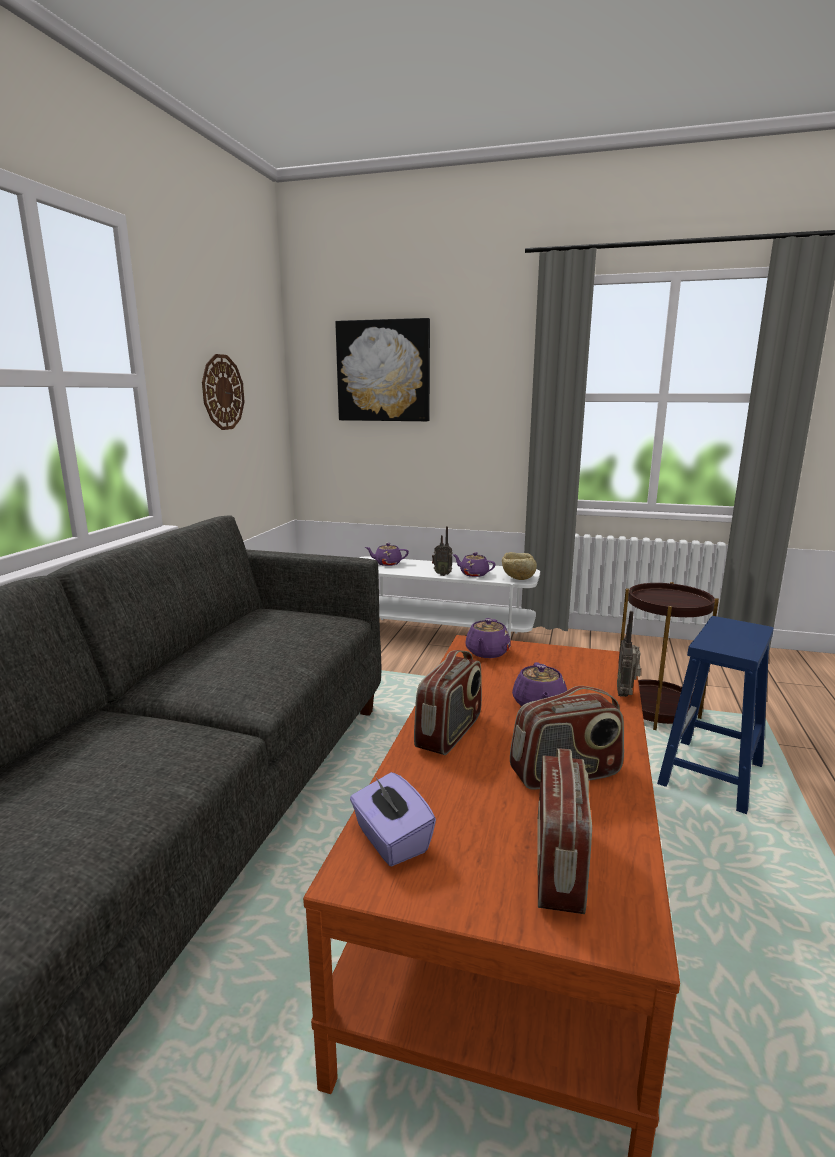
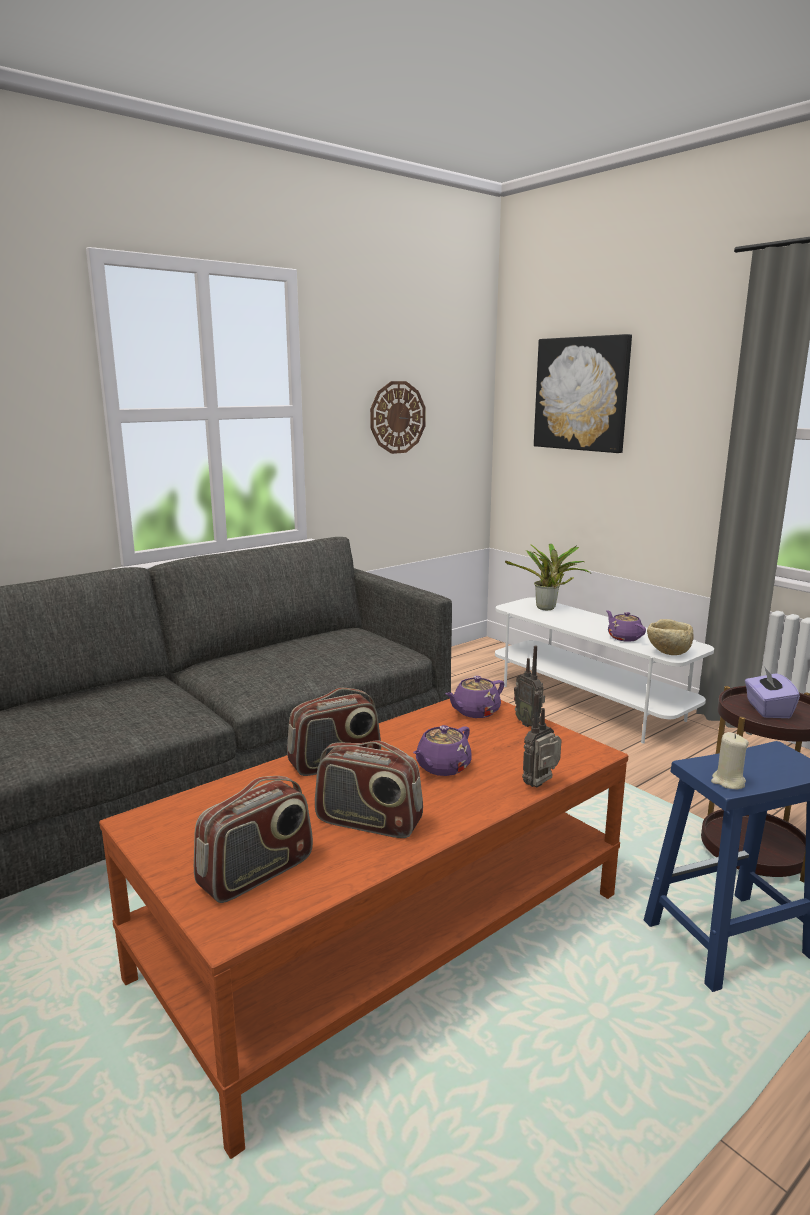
camera: 35 degrees right, 0 degrees up
(387, 563) = (547, 609): purple teapot -> potted plant
(391, 840) = (186, 812): purple tissue box -> purple tissue box (767, 709)
(442, 574) = (588, 631): radio -> radio (528, 723)
(739, 649) = (728, 782): none -> beige candle

